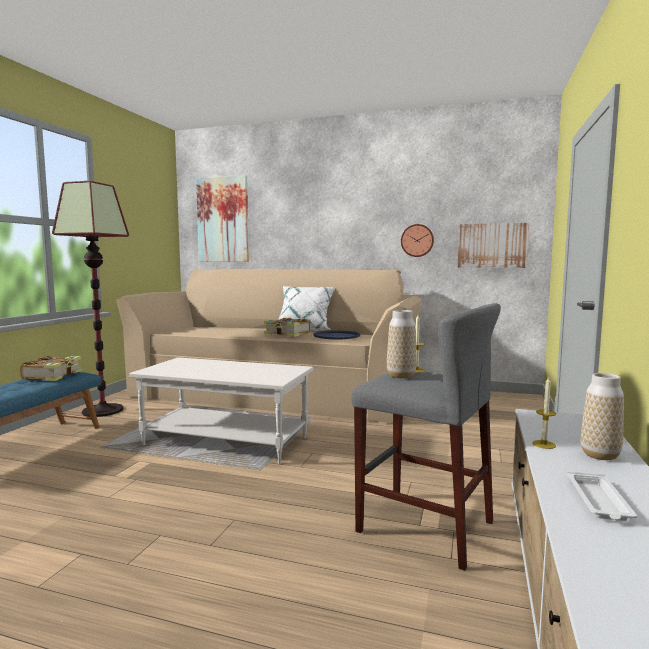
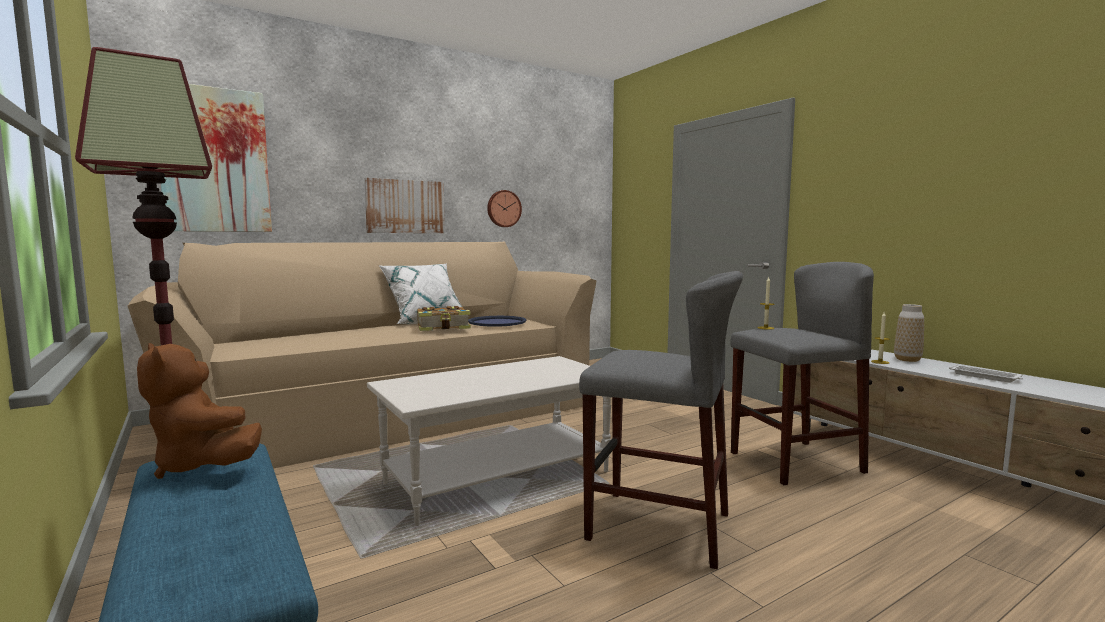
camera: 50 degrees left, 0 degrees up
(53, 376) = (203, 465): book -> brown plush toy
(211, 502) = (658, 526): none -> grey stool
(401, 376) = (782, 332): vase -> none
(492, 245) = (569, 217): picture -> picture (405, 206)

